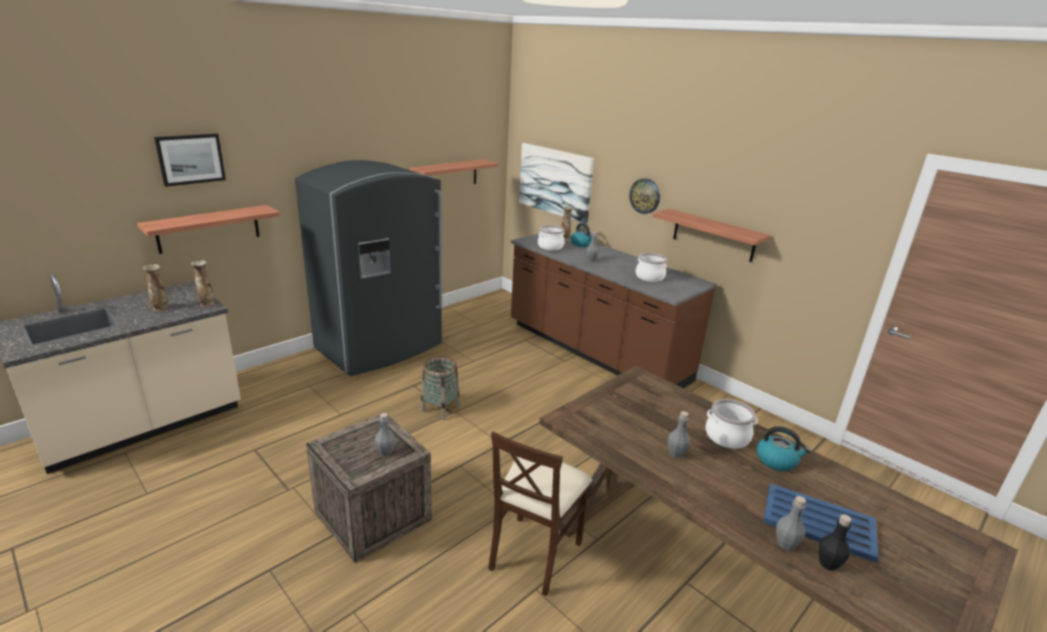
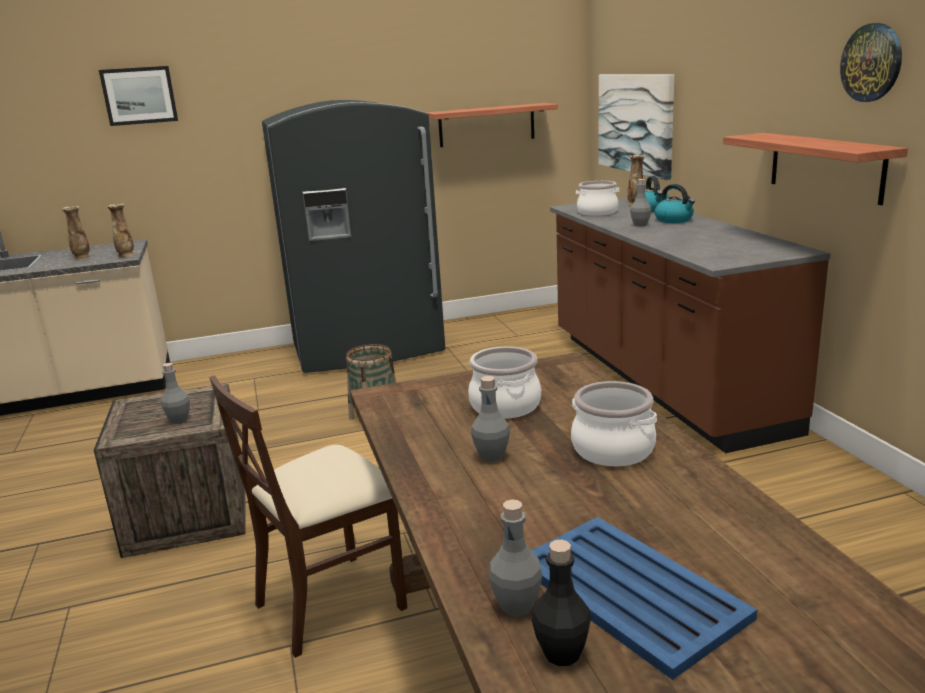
camera: 30 degrees right, 5 degrees down
(208, 229) = (161, 178): shelf -> none
(645, 196) = (734, 119): wall clock -> wall clock (872, 63)
(649, 277) = (710, 243): cooking pot -> cooking pot (504, 406)
(777, 460) = (666, 494): kettle -> kettle (674, 220)

